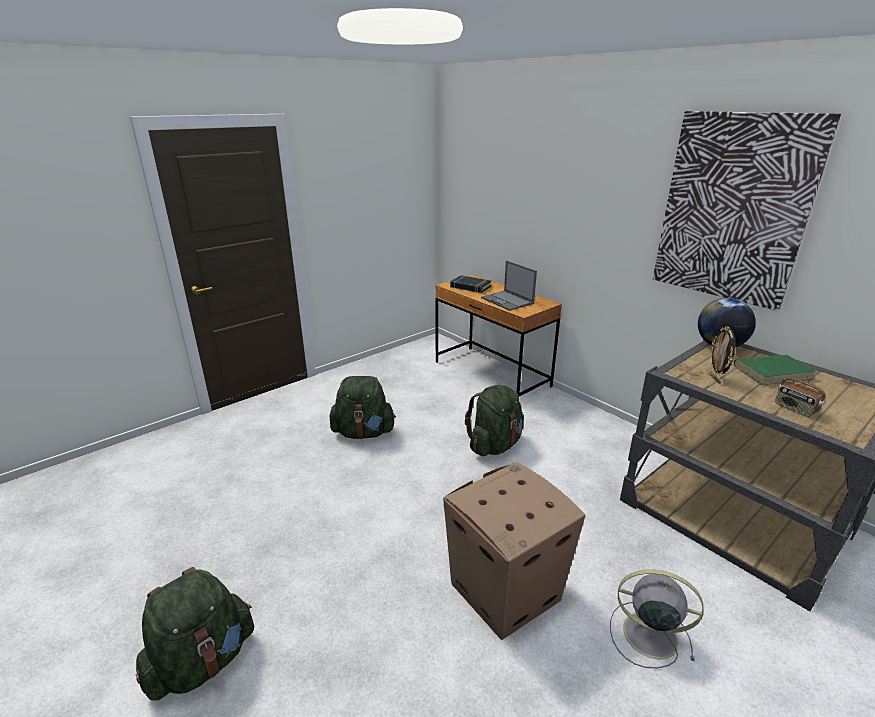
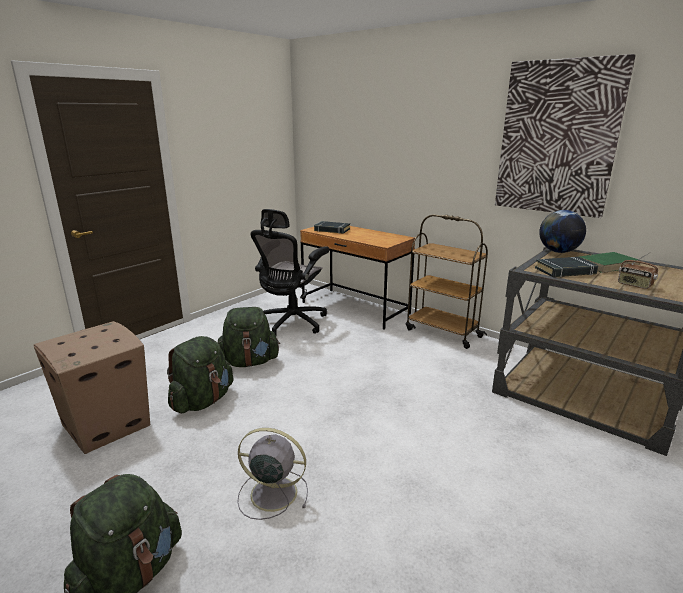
camera: 10 degrees left, 5 degrees down
(419, 388) = (292, 323): none -> office chair
(495, 445) = (373, 361): green backpack -> green backpack (202, 401)
(503, 592) = (413, 475): cardboard box -> cardboard box (105, 426)
(507, 301) = (368, 237): laptop -> none
(582, 415) = (442, 333): none -> brown cart
(647, 634) = (545, 490): grey fan -> grey fan (271, 493)
(715, 379) = (565, 271): picture frame -> black book

